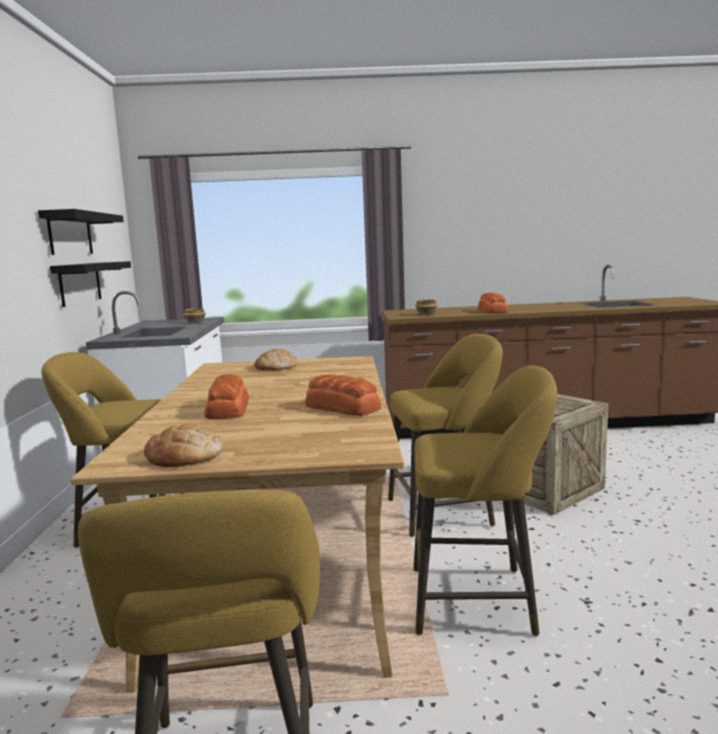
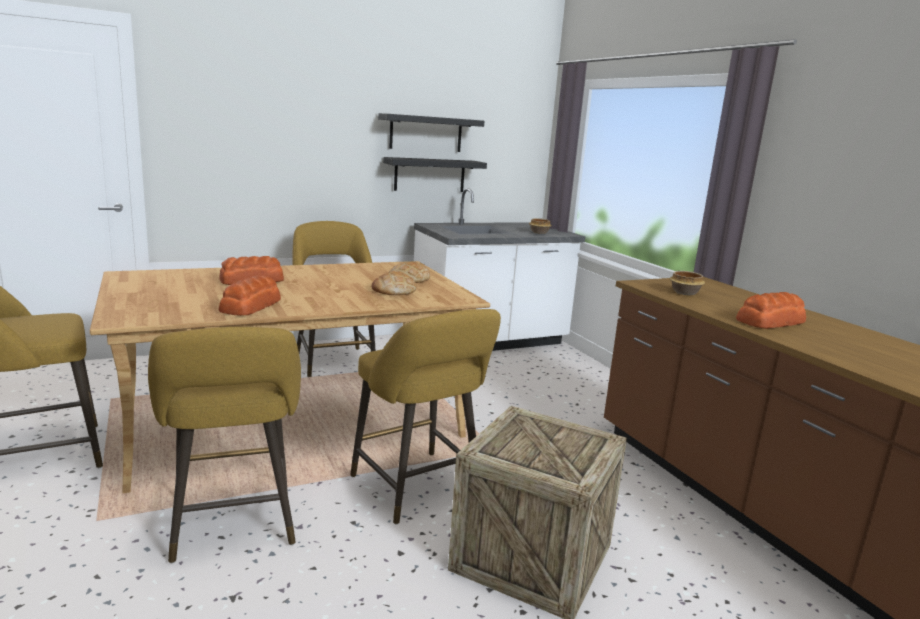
camera: 65 degrees right, 5 degrees up
(185, 456) = (132, 284): bread -> bread (393, 290)

